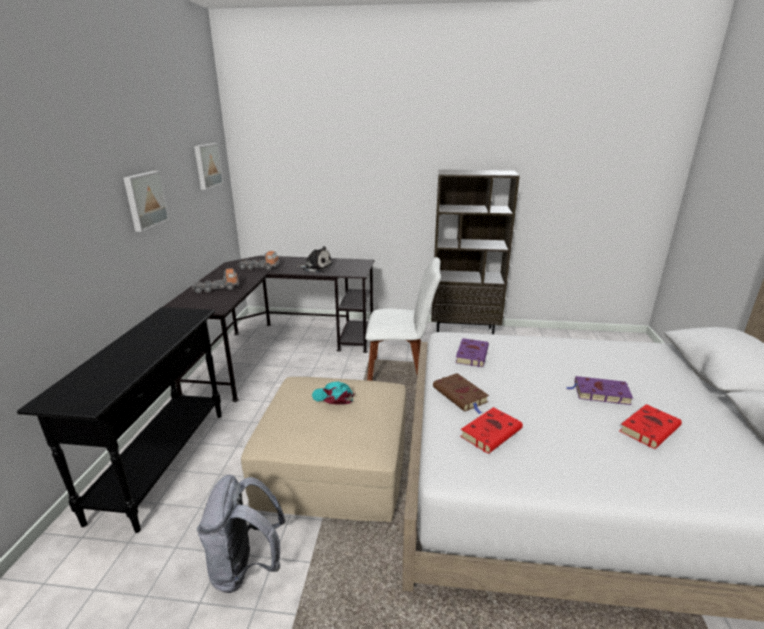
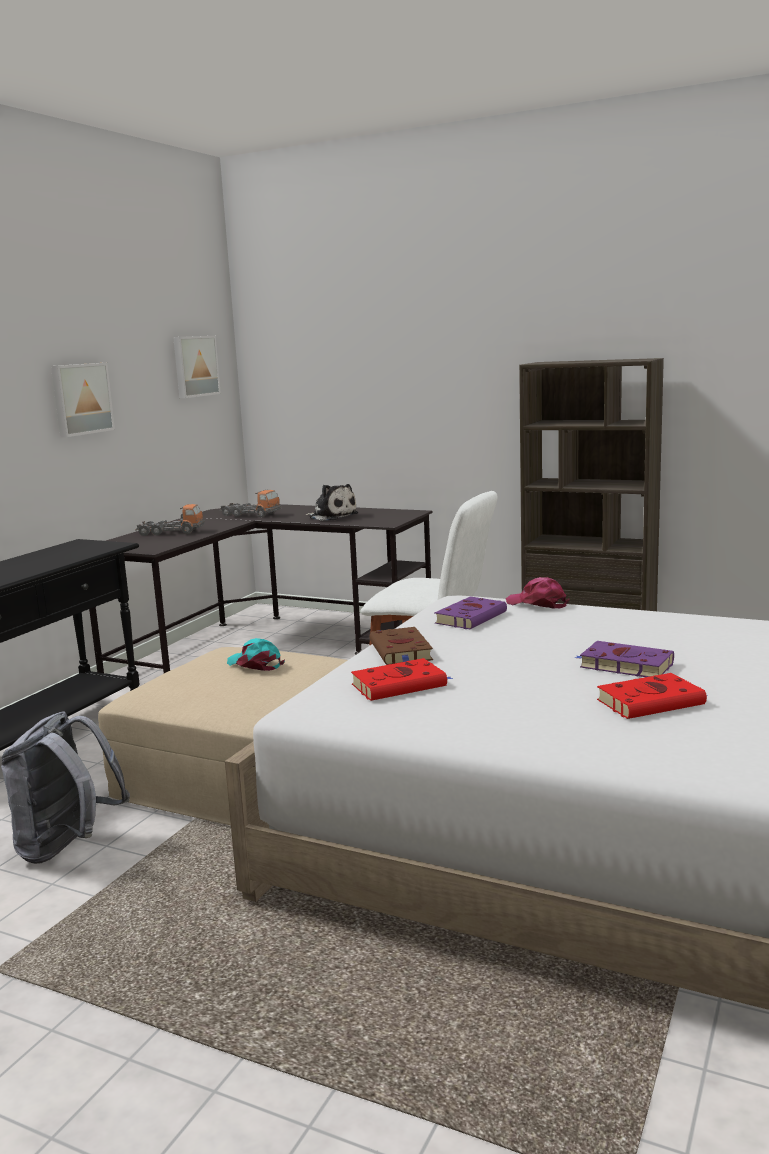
camera: 20 degrees right, 10 degrees down
(497, 337) = (537, 603): none -> pink cap

